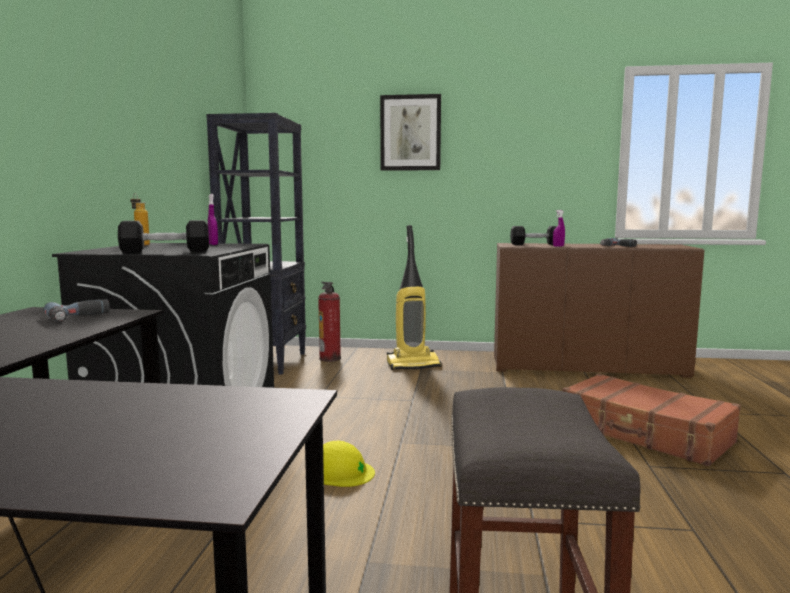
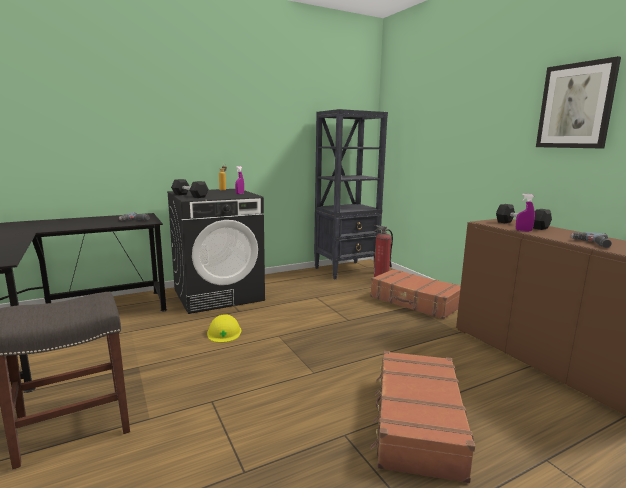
camera: 55 degrees right, 5 degrees up
(410, 133) = (464, 113): picture -> picture (576, 106)
(413, 365) = (415, 302): vacuum cleaner -> brown suitcase

